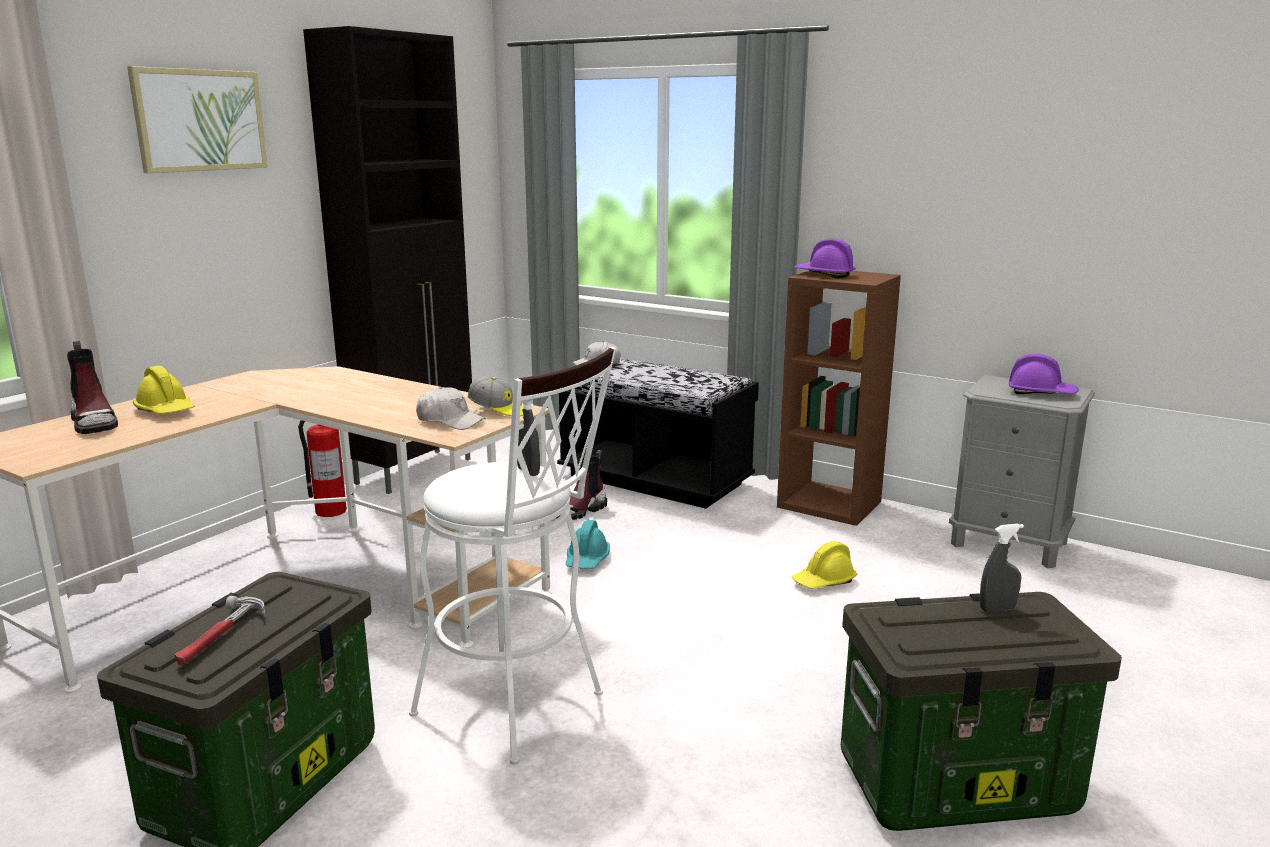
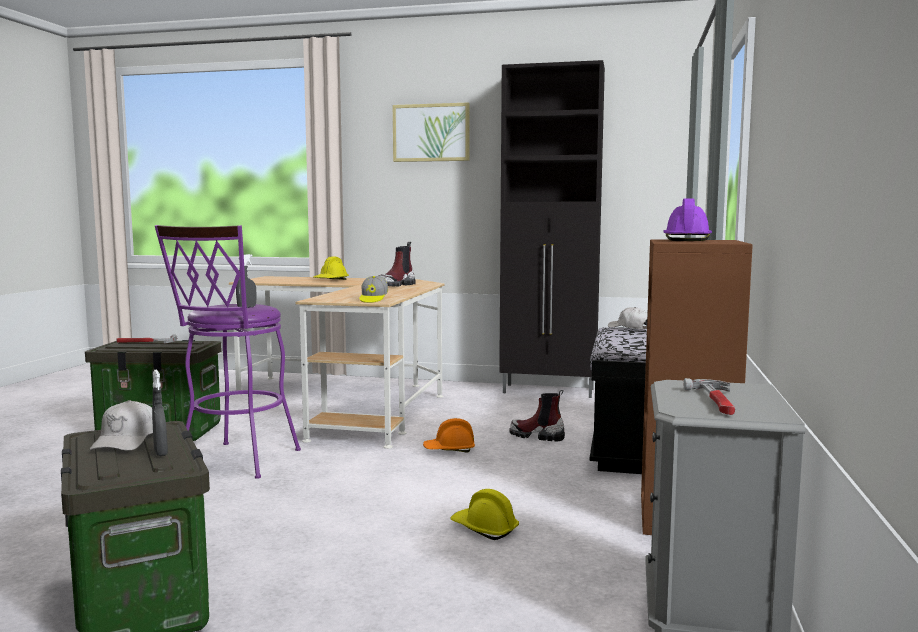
camera: 70 degrees right, 10 degrees down
(95, 423) = (305, 279): boot -> boot (396, 285)
(330, 511) = (461, 388): fire extinguisher -> none
(450, 421) = (344, 298): white cap -> white cap (126, 440)
(519, 709) = (234, 463): white stool -> purple stool
(587, 560) = (449, 449): turquoise hard hat -> orange hard hat
(1041, 393) = (717, 402): purple hard hat -> hammer

